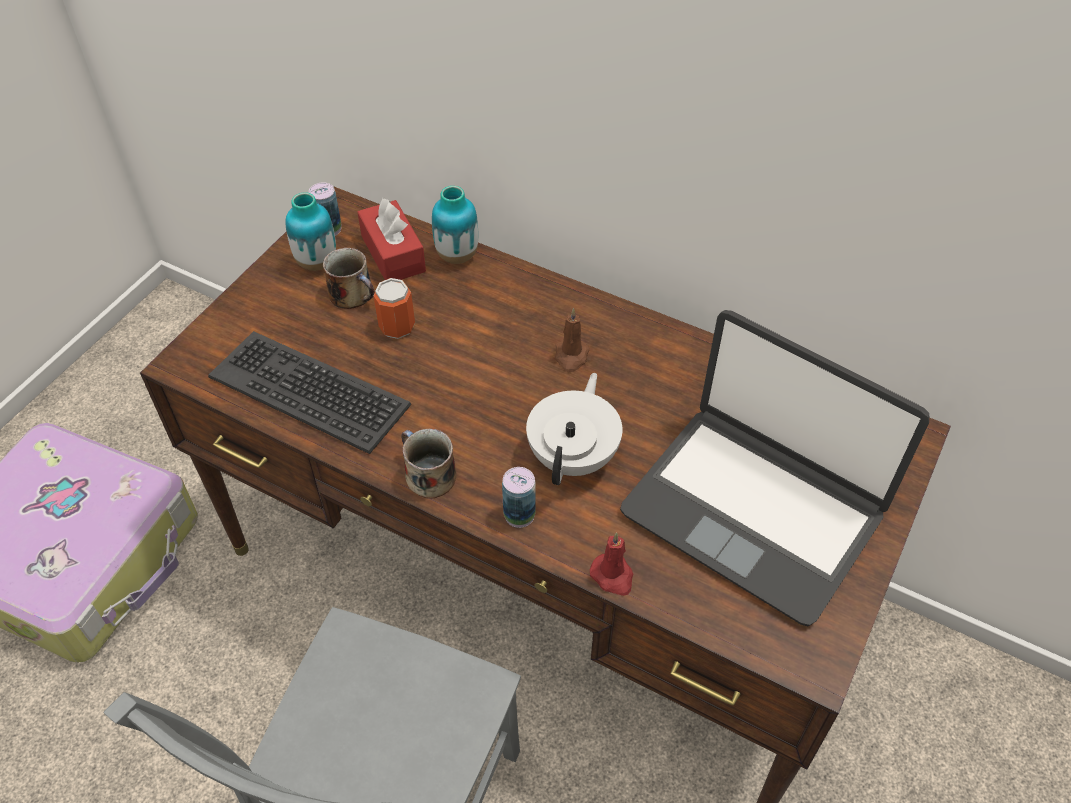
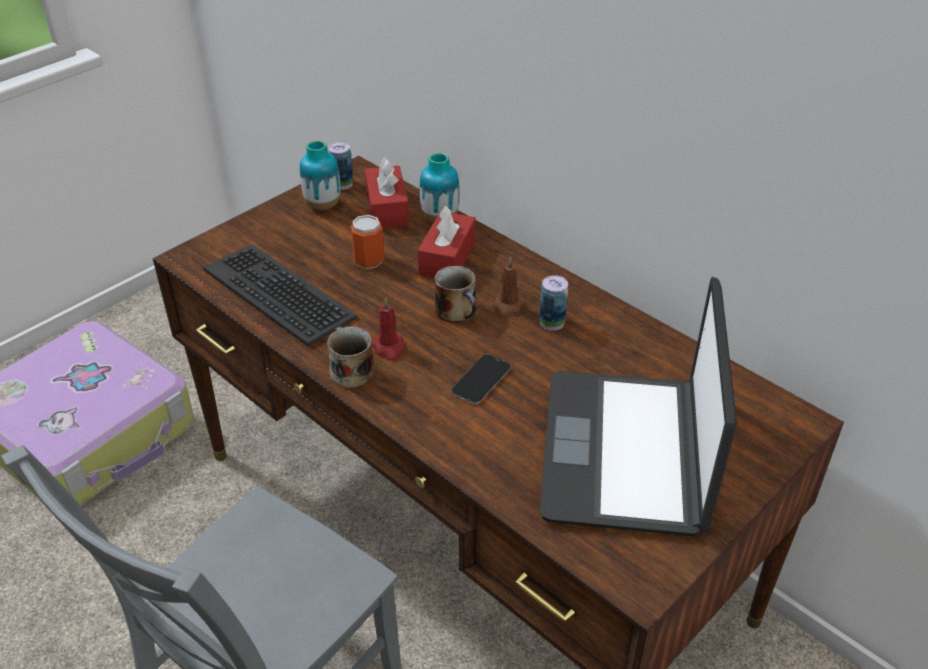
camera: 15 degrees right, 10 degrees down
(353, 294) = (342, 232): mug -> mug (457, 311)
(484, 307) = (447, 258): none -> red tissue box
(519, 515) = (415, 415): can -> can (552, 322)
(574, 456) = (481, 380): white teapot -> phone
(613, 576) = (479, 477): red candle -> red candle (389, 348)
(753, 511) = (627, 453): laptop -> laptop turned 45 degrees clockwise

